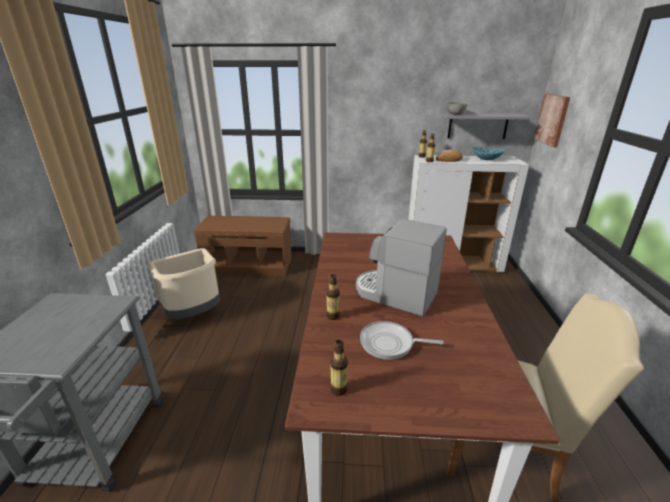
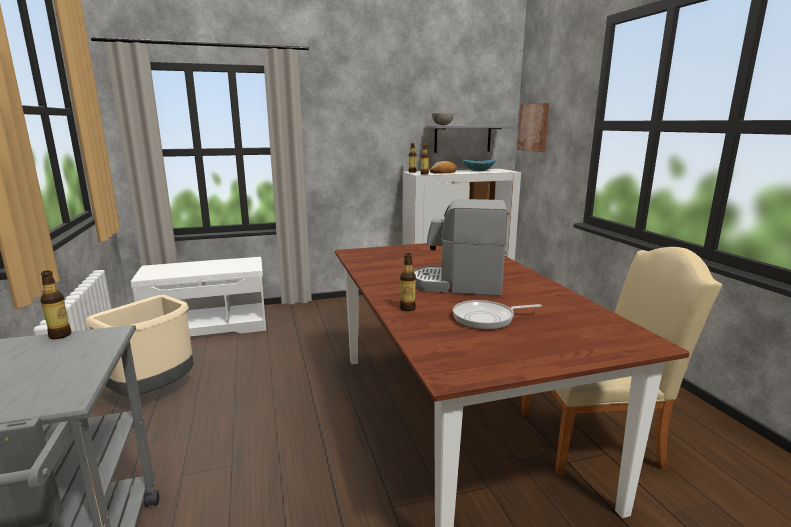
camera: 20 degrees left, 10 degrees down
(249, 265) = (209, 326): brown bench -> white bench
(338, 389) = (466, 358): bottle -> bottle (60, 335)

